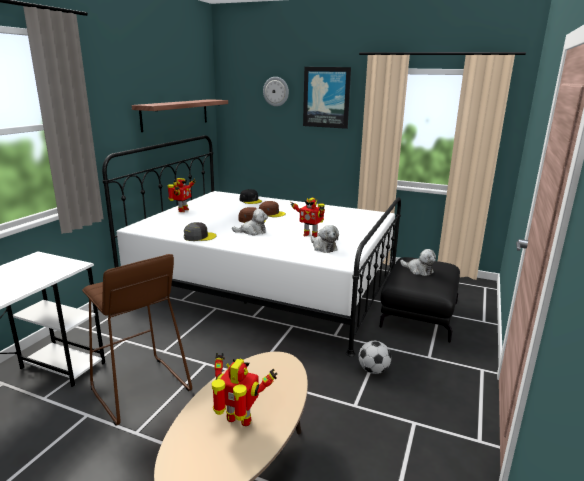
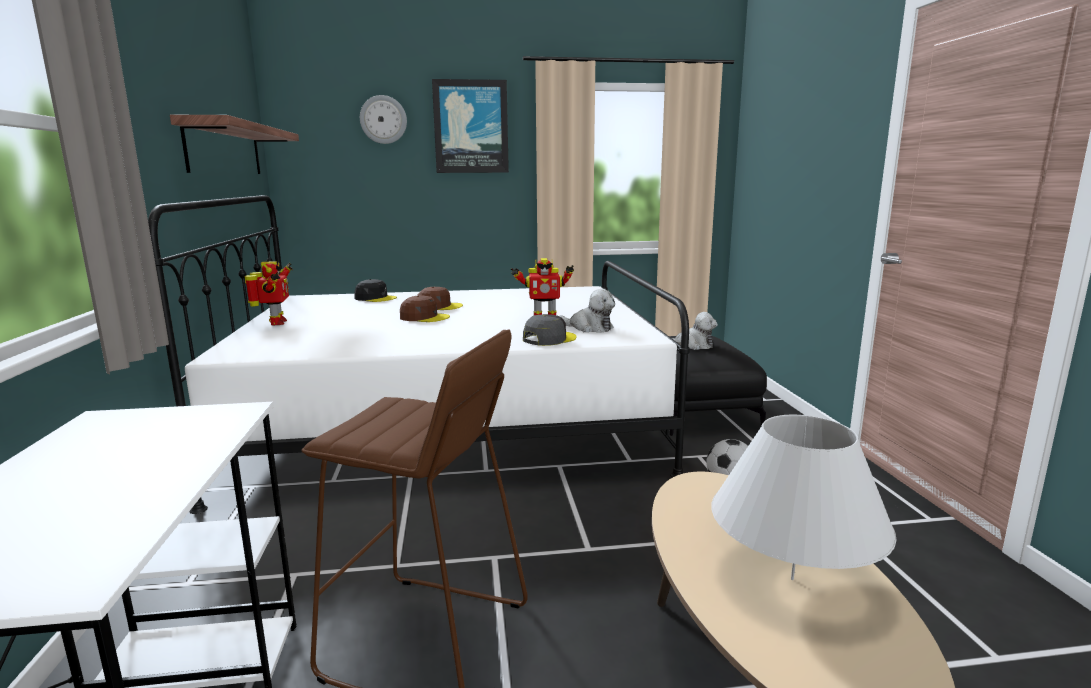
camera: 30 degrees left, 5 degrees down
(199, 236) = (375, 347): grey cap -> grey cap (549, 339)
(239, 421) = (791, 579): toy robot -> white table lamp
(252, 232) = (452, 328): plush toy -> none

